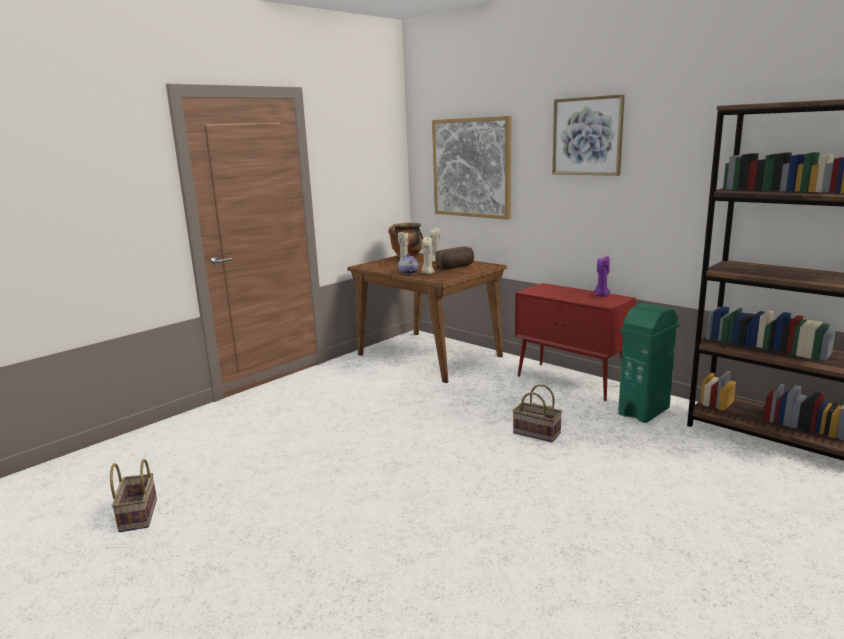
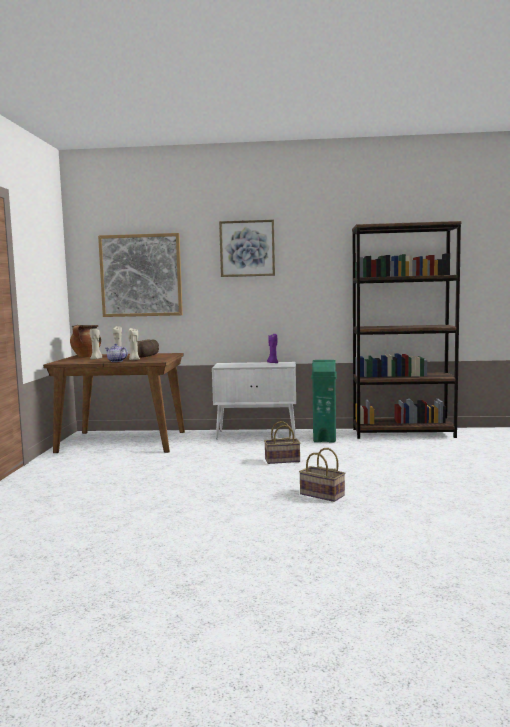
camera: 40 degrees left, 10 degrees down
(137, 514) = (40, 588): basket -> basket (320, 495)
(571, 381) = (257, 434): red cabinet -> white cabinet

